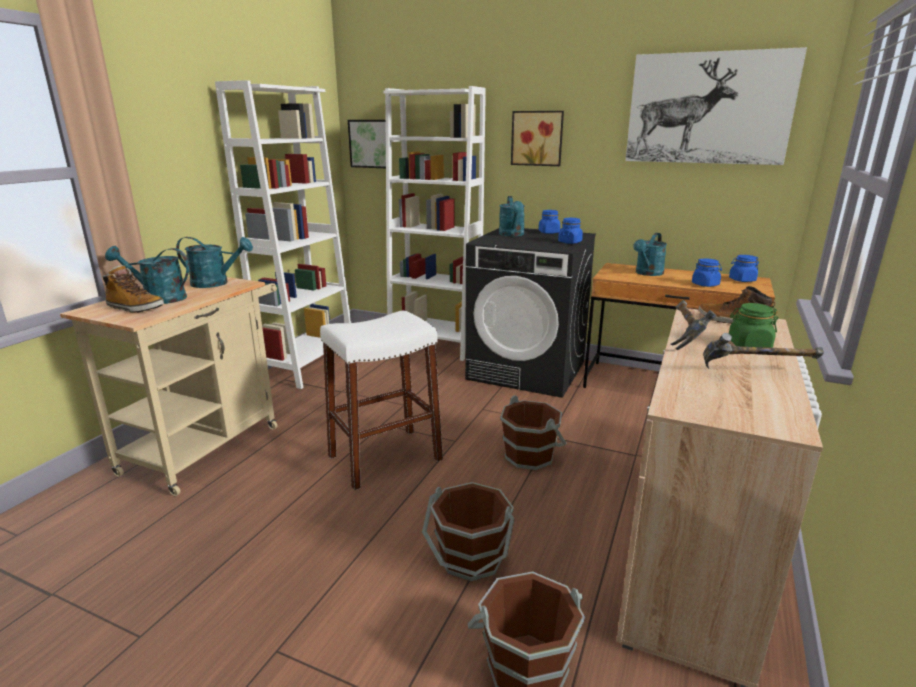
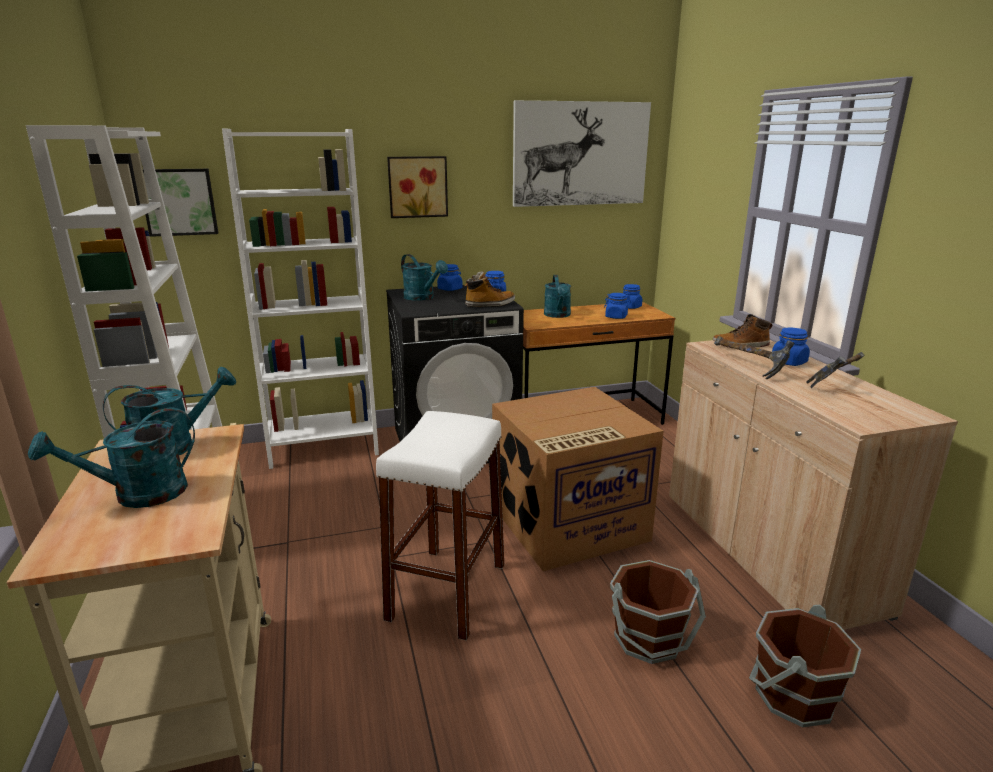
camera: 40 degrees left, 0 degrees up
(135, 308) = (140, 523): boot -> boot (490, 305)
(529, 455) = (567, 524): brown bucket -> cardboard box
(748, 345) = (788, 362): green jar -> blue jar

